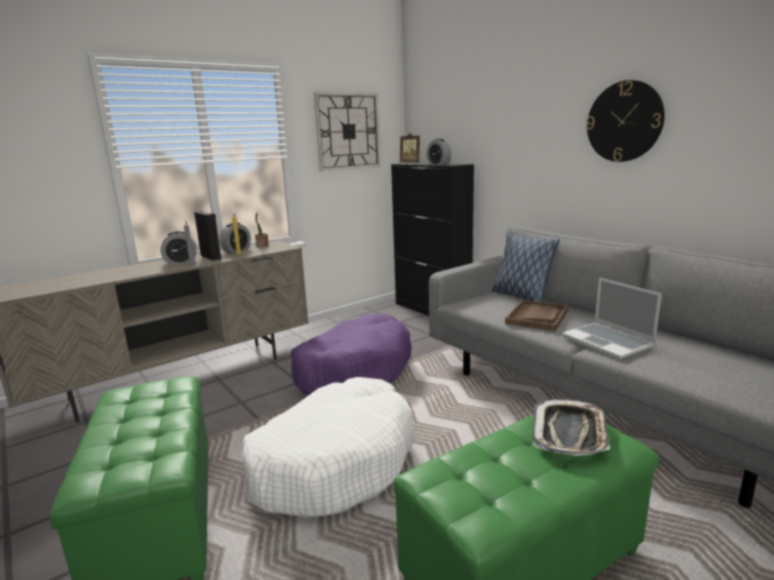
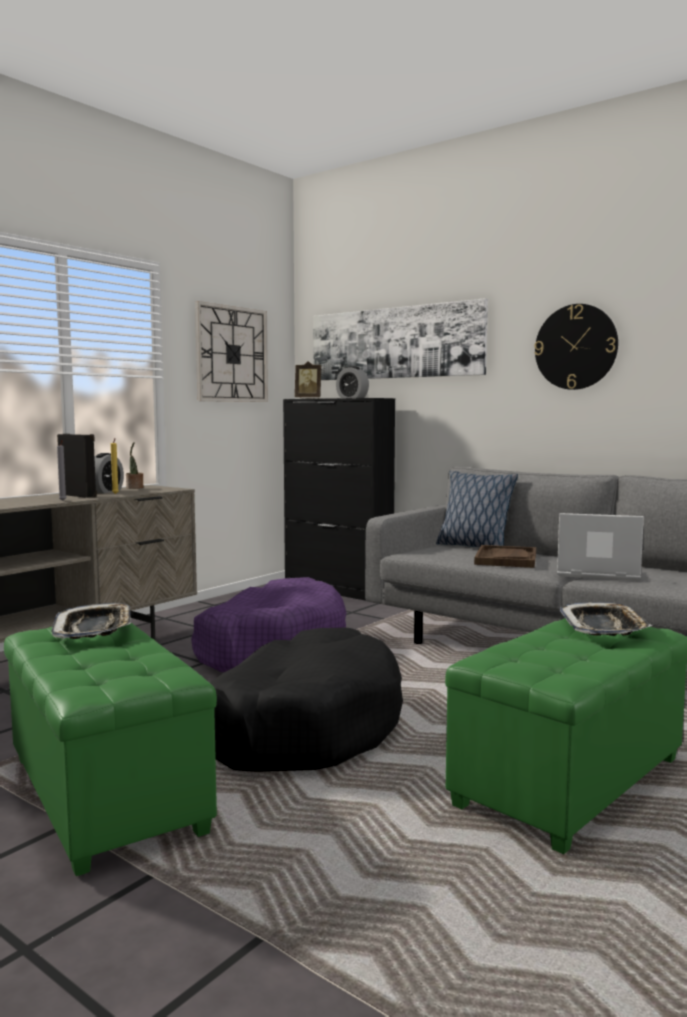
camera: 15 degrees left, 10 degrees down
(157, 393) = (94, 628): none -> tray
(181, 261) = (39, 499): alarm clock -> none
(333, 461) = (302, 726): white dog bed -> black dog bed
(474, 117) = (394, 343): none -> picture
(608, 342) = (595, 573): laptop -> laptop turned 150 degrees clockwise

